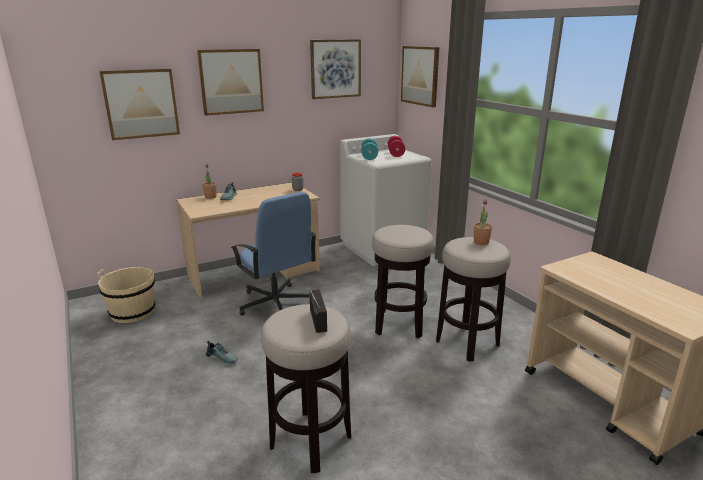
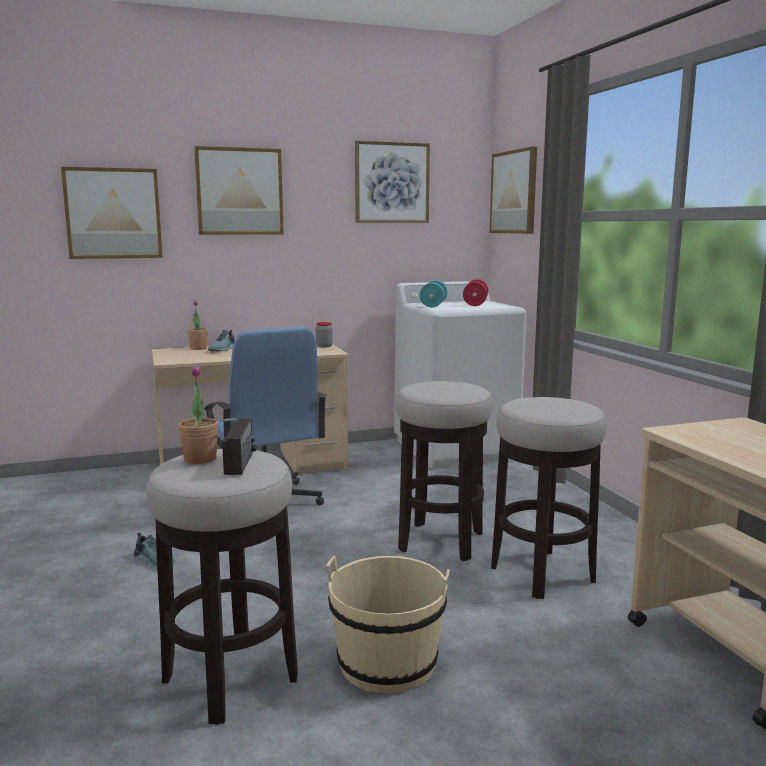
camera: 10 degrees right, 10 degrees down
(133, 312) = (64, 498): beige bucket -> beige bucket (387, 663)
(481, 242) = (560, 401): potted plant -> potted plant (200, 459)

